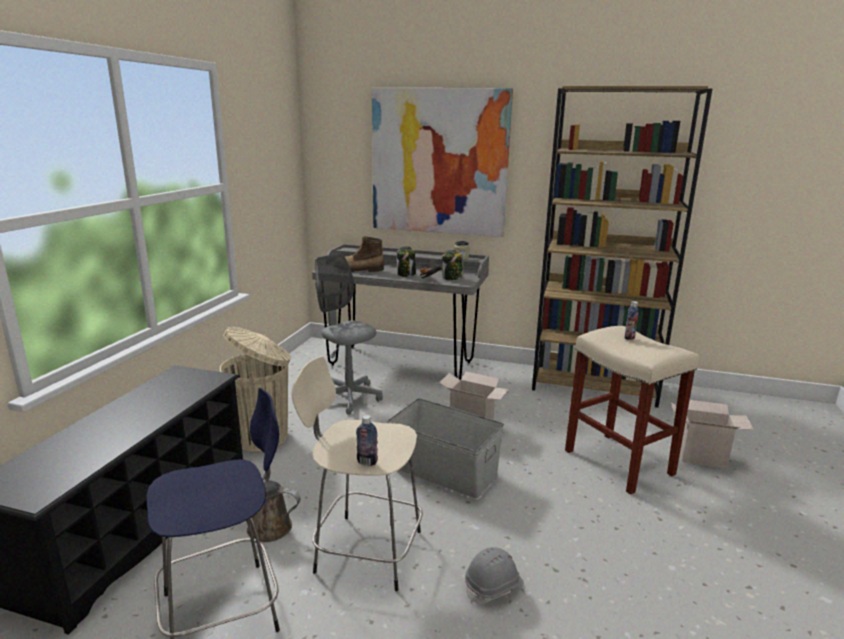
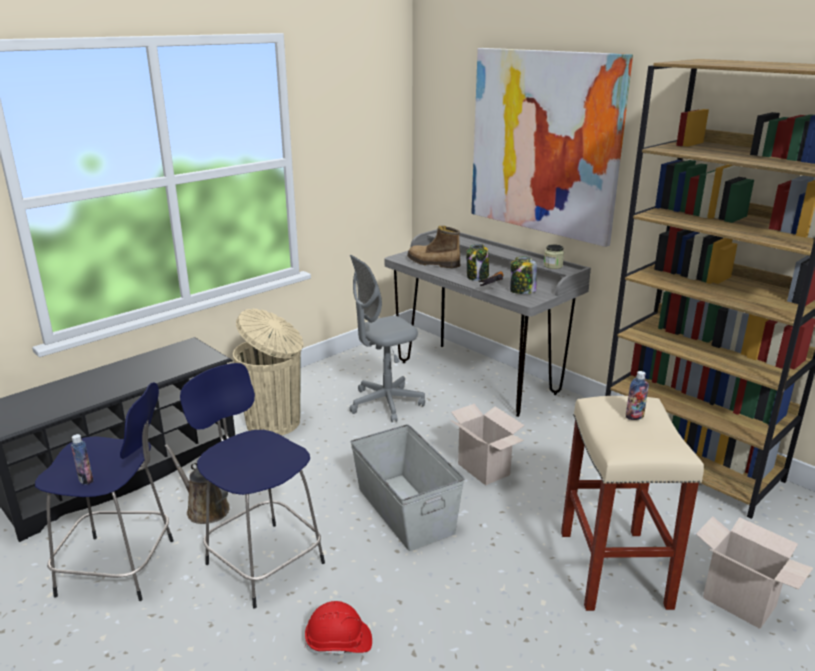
camera: 30 degrees right, 5 degrees up
(348, 398) = (386, 403): grey office chair -> grey office chair turned 105 degrees counterclockwise
(365, 550) = (262, 561): beige stool -> blue stool
(367, 462) = (233, 477): bottle -> bottle (86, 479)
(494, 586) = (339, 642): grey hard hat -> red hard hat

